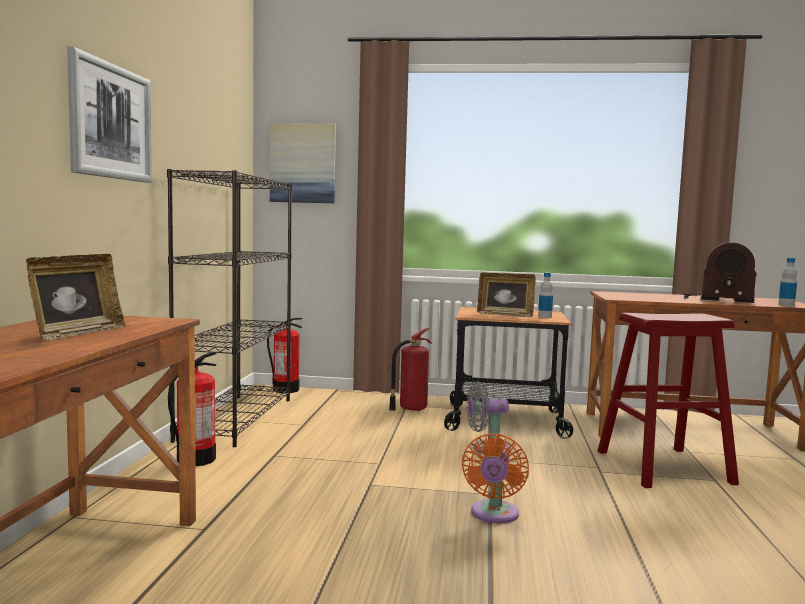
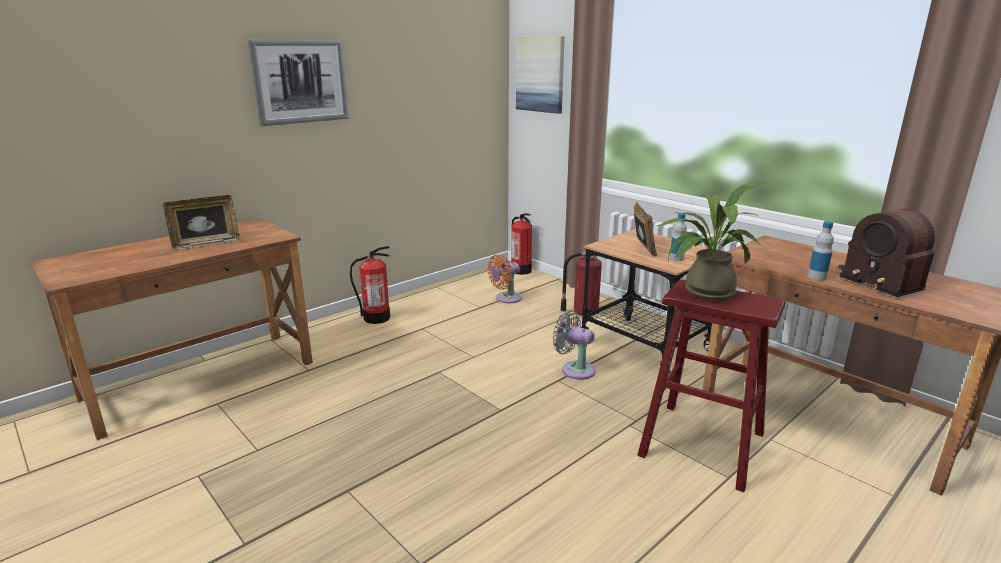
camera: 40 degrees right, 15 degrees up
(236, 418) = (448, 290): black bookcase -> none
(494, 515) = (472, 427): orange fan -> orange fan (506, 299)
(505, 315) = (642, 249): picture frame -> picture frame turned 150 degrees counterclockwise
(657, 315) = (702, 292): none -> potted plant
(786, 305) = (951, 309): bottle -> bottle (817, 277)

